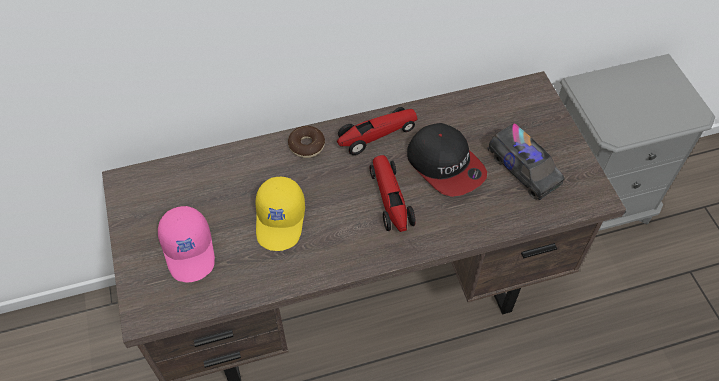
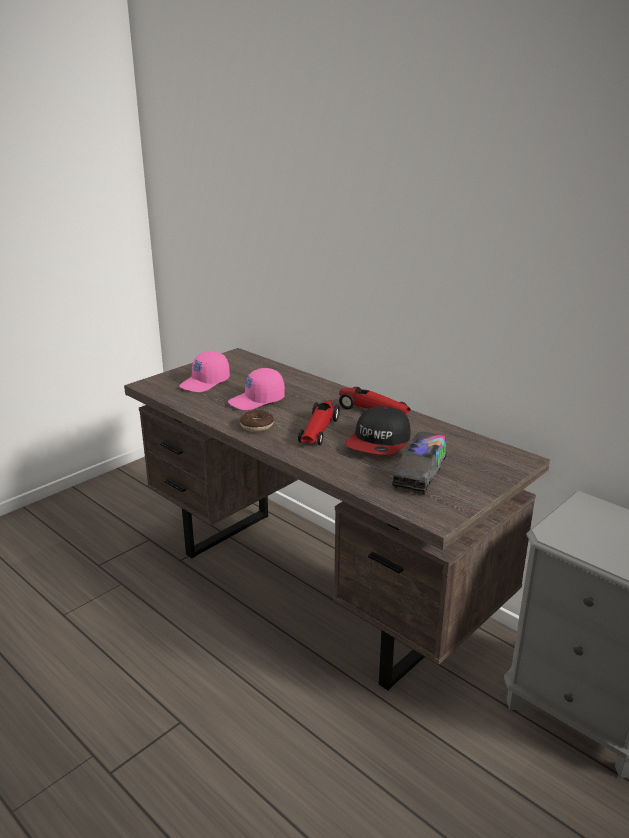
camera: 60 degrees right, 30 degrees down
(281, 220) = (257, 401): yellow cap -> pink cap
(306, 145) = (330, 392): donut -> donut (257, 426)
(390, 199) = (318, 430): toy car -> toy car turned 150 degrees clockwise

